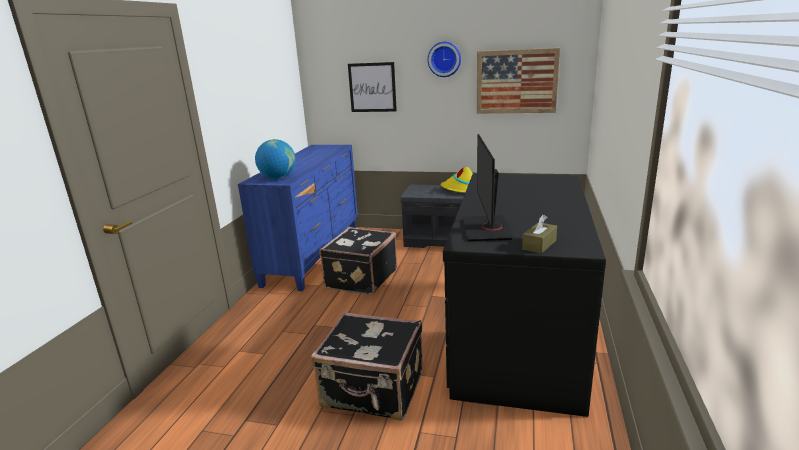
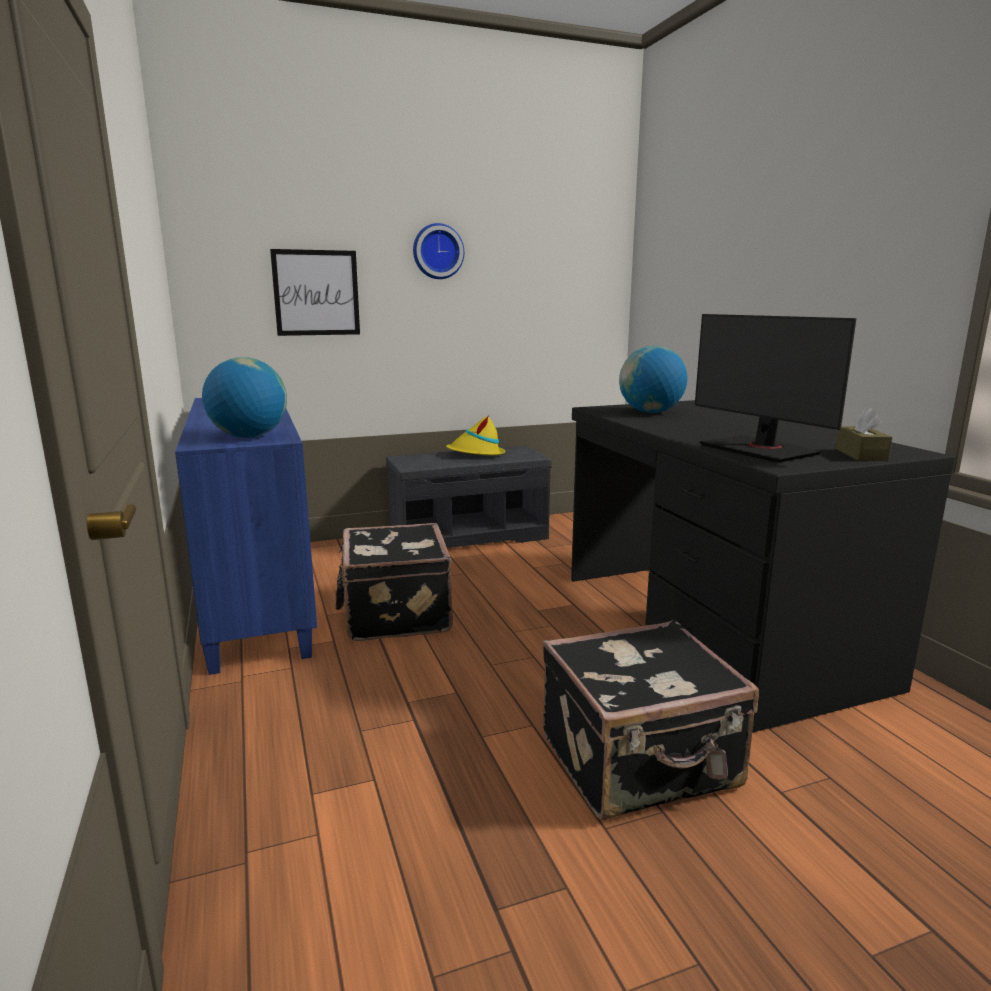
camera: 35 degrees left, 5 degrees down
(507, 184) = (650, 412): none -> globe
(516, 81) = (538, 290): picture -> none

